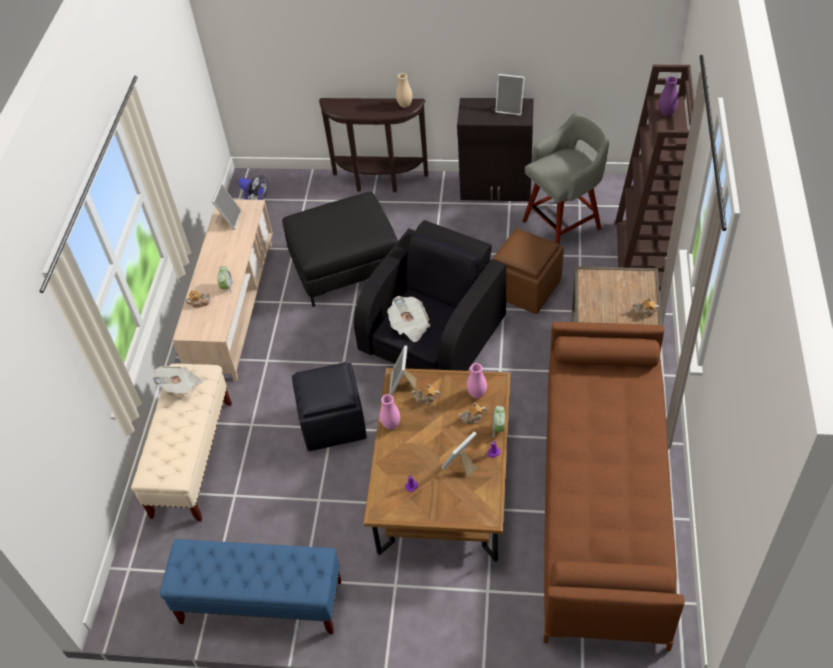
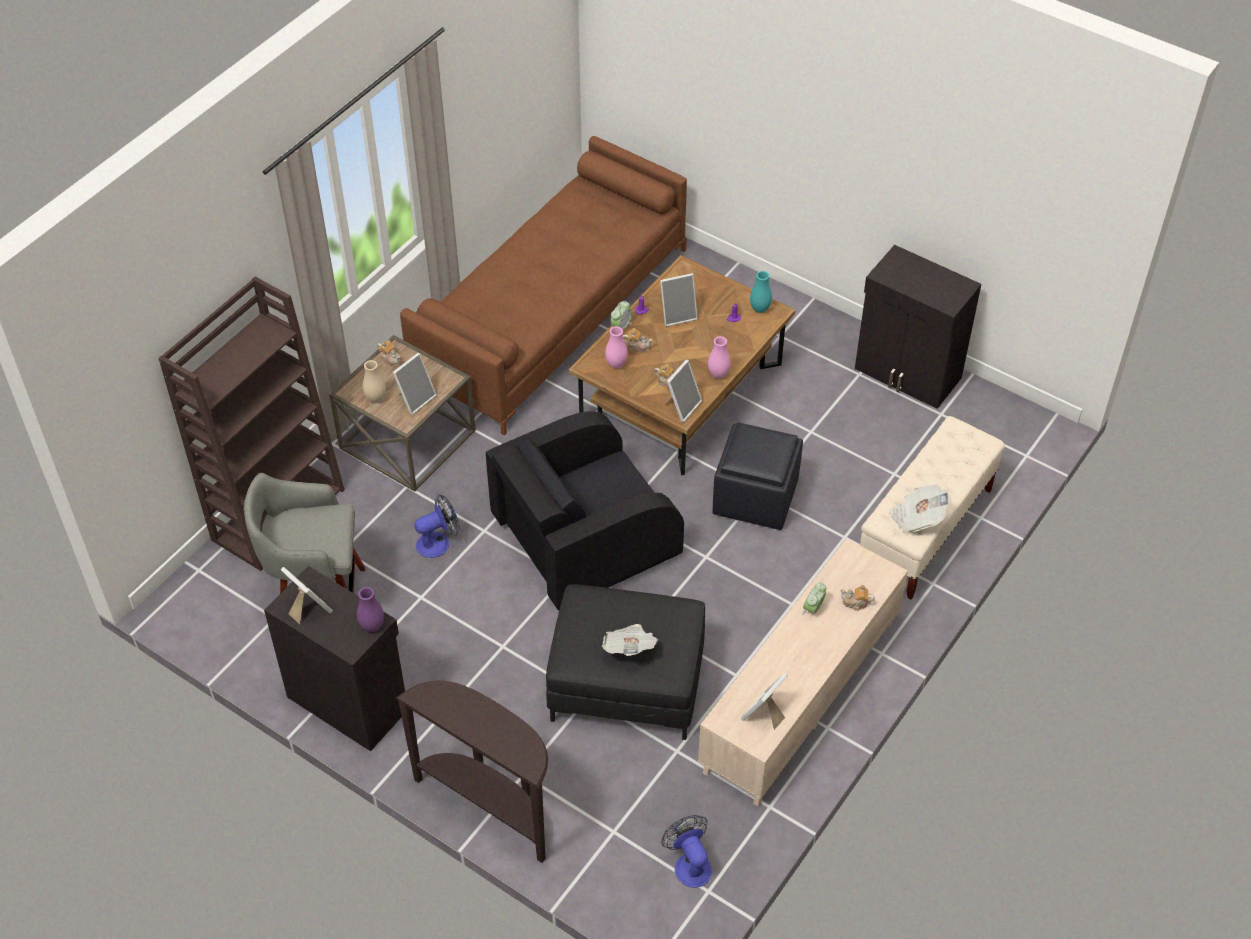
camera: 155 degrees left, 0 degrees up
(261, 602) = (907, 374): blue bench -> black cabinet
(394, 507) = (760, 309): none -> turquoise vase
(405, 105) = (432, 698): beige vase -> beige vase (376, 398)
(409, 326) = (621, 498): newspaper -> newspaper (629, 648)
(526, 288) = (438, 542): brown ottoman -> fan
(597, 294) = (415, 399): none -> picture frame
(666, 113) = (216, 377): purple vase -> purple vase (372, 626)

